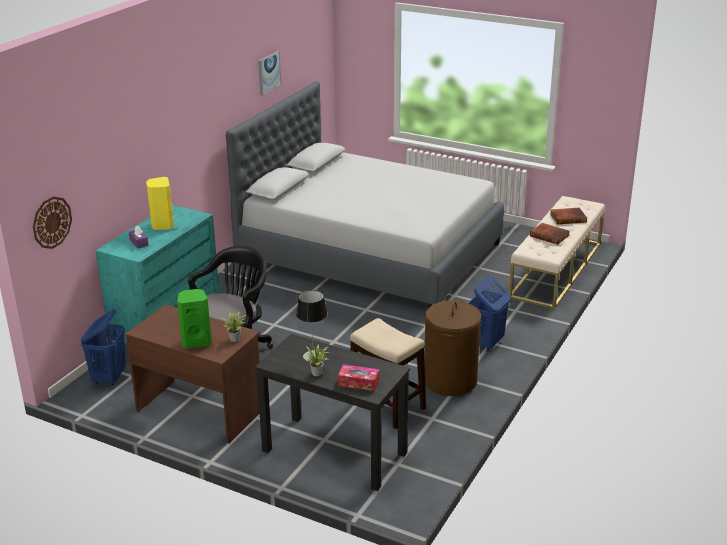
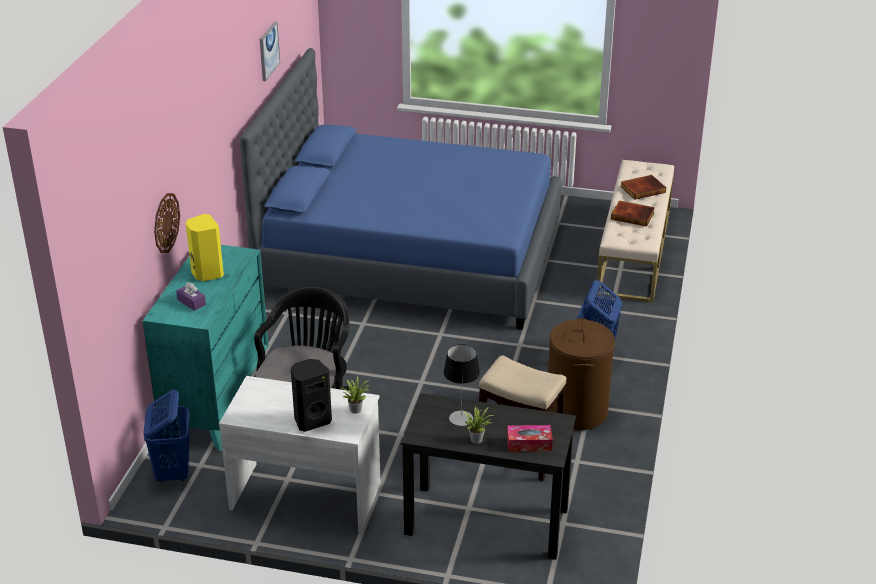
camera: 15 degrees left, 5 degrees up
(51, 222) = (103, 299): wall clock -> wall clock (166, 223)
(196, 342) = (311, 420): green speaker -> black speaker
(200, 410) = (305, 495): brown desk -> white desk
(370, 253) = (411, 257): grey bed -> blue bed

